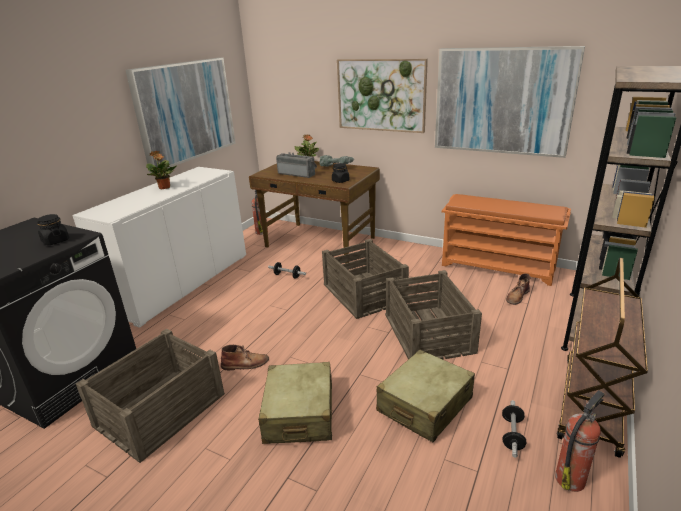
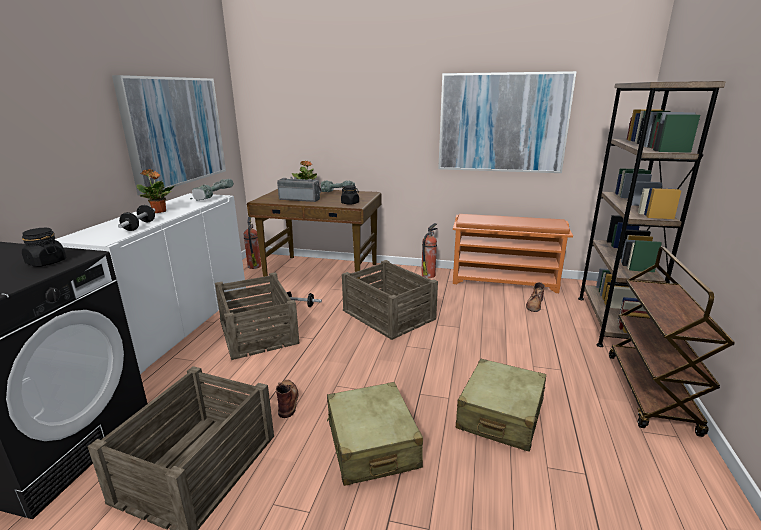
camera: 15 degrees left, 5 degrees down
(214, 172) = (212, 197): none -> power drill
(245, 364) = (287, 399): brown boot -> brown boot turned 75 degrees counterclockwise
(381, 95) = (382, 120): picture -> none
(429, 332) = (470, 345): crate -> crate (258, 331)
(512, 435) = (598, 431): dumbbell -> dumbbell (139, 226)
(571, 478) = (673, 464): fire extinguisher -> fire extinguisher (428, 275)

